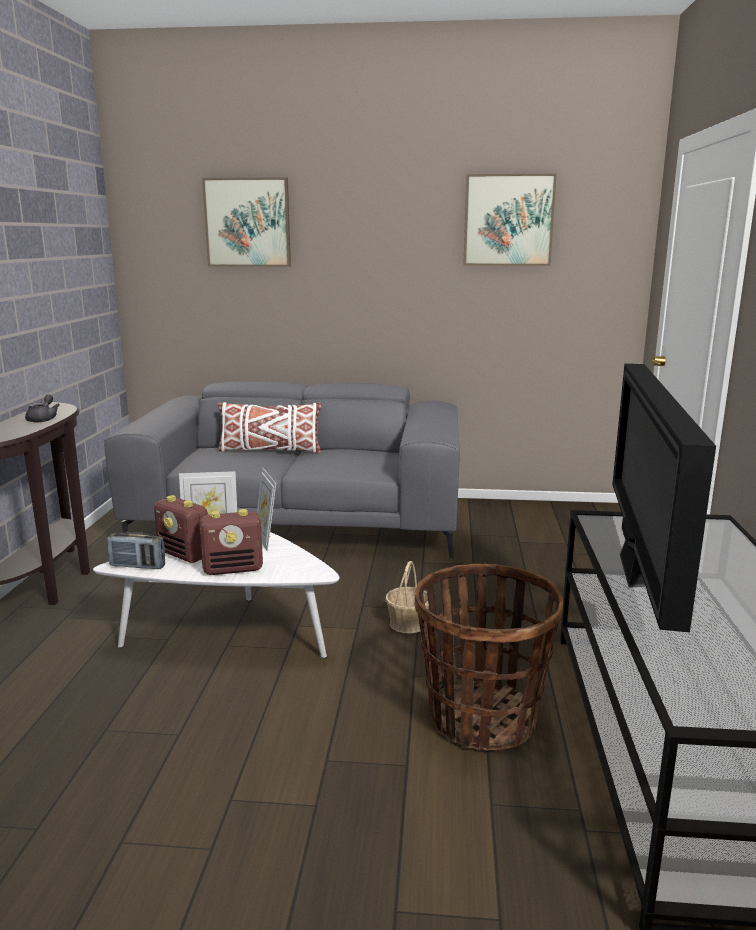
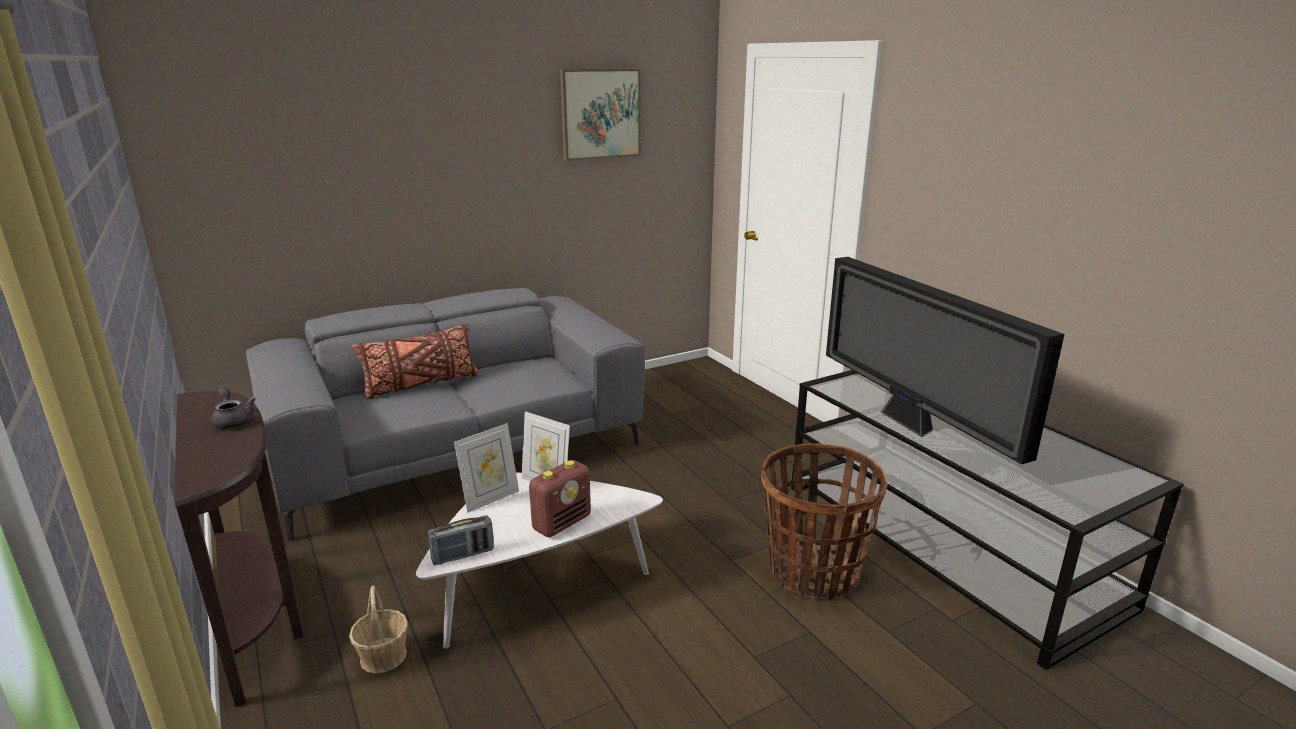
camera: 35 degrees left, 5 degrees up
(185, 555) = (493, 526): radio -> none
(248, 223) = (325, 127): picture -> none
(270, 450) = (421, 385): white pillow -> brown pillow
(408, 623) = (675, 517): basket -> basket (384, 656)

